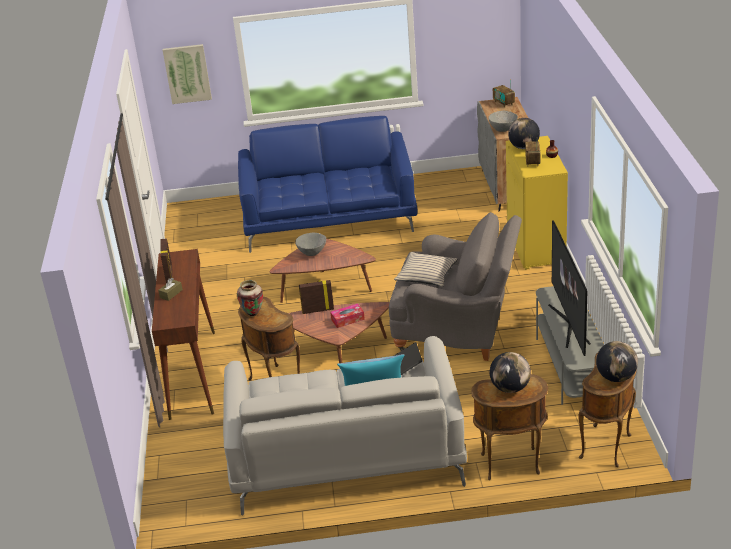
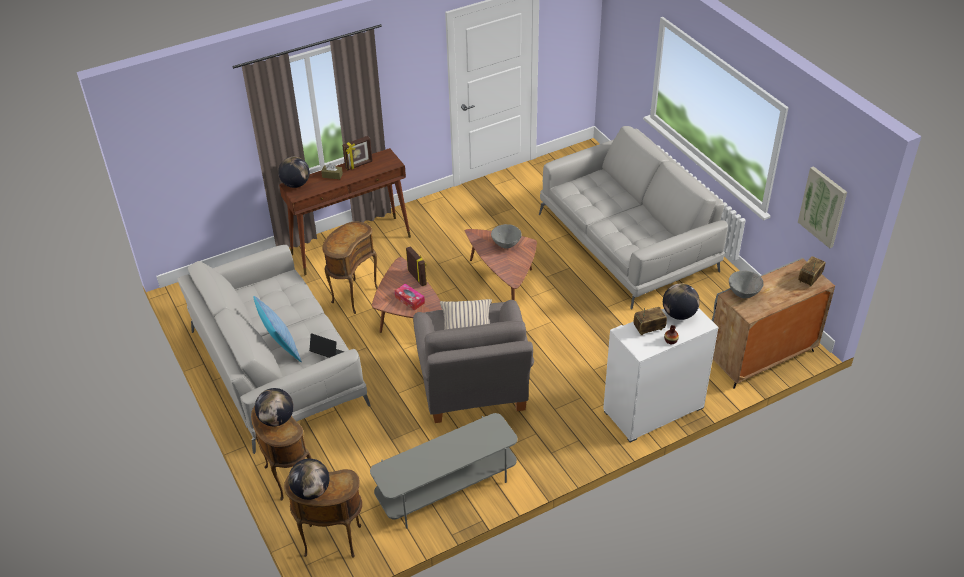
camera: 65 degrees right, 10 degrees up
(163, 319) = (296, 184): none -> globe
(187, 73) = (625, 42): picture -> picture (823, 207)
(253, 314) = (342, 232): vase -> none
(329, 216) = (627, 243): blue sofa -> grey sofa
(536, 246) = (653, 410): yellow cabinet -> white cabinet
(569, 324) = (444, 451): television -> none

